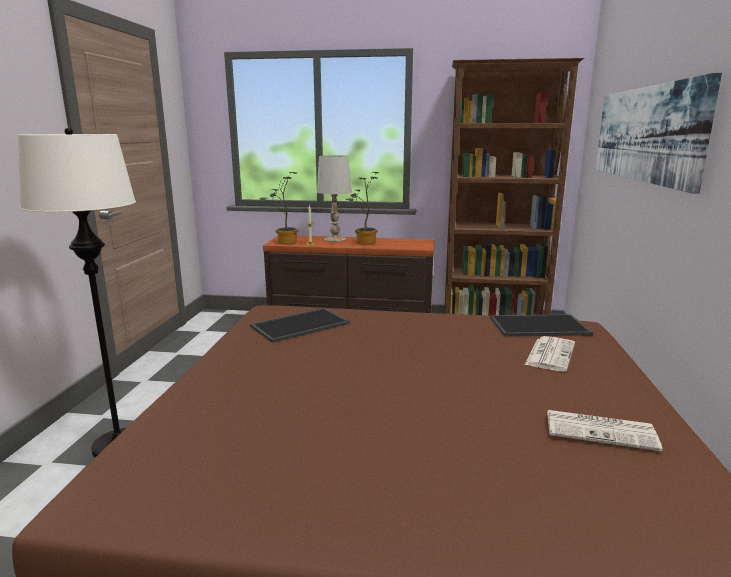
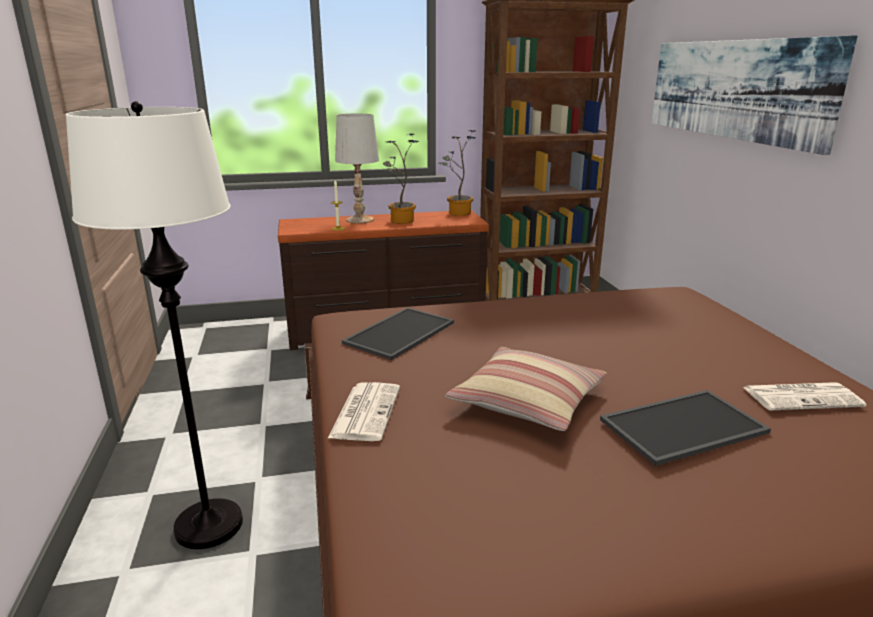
camera: 20 degrees left, 5 degrees up
(284, 242) = (302, 229): potted plant -> potted plant (457, 213)
(340, 388) = (527, 401): none -> pillow
(538, 327) = (644, 299): tray -> tray (683, 428)
(550, 354) = (682, 327): newspaper -> newspaper (365, 411)

